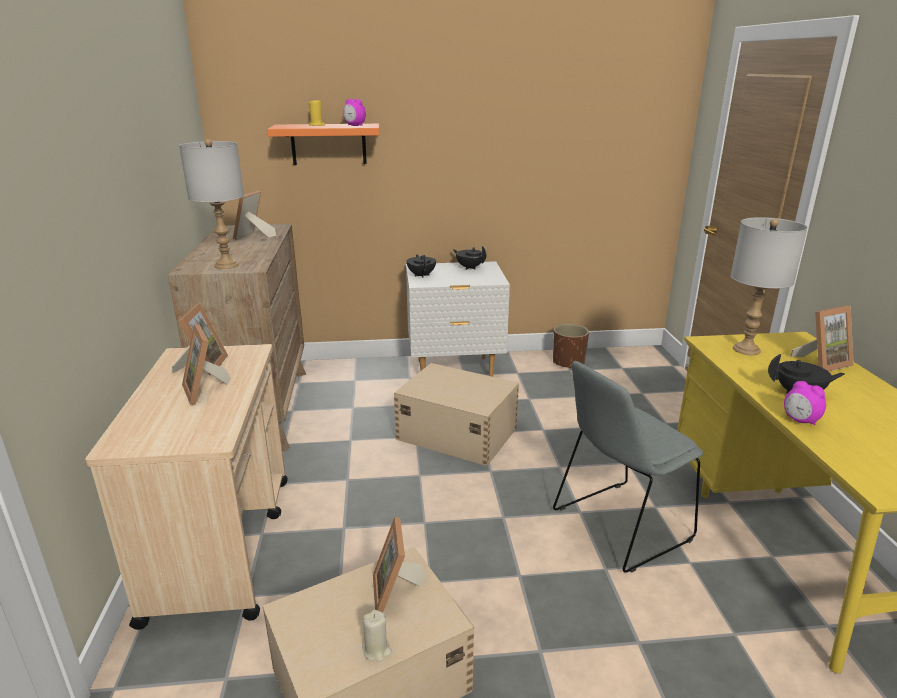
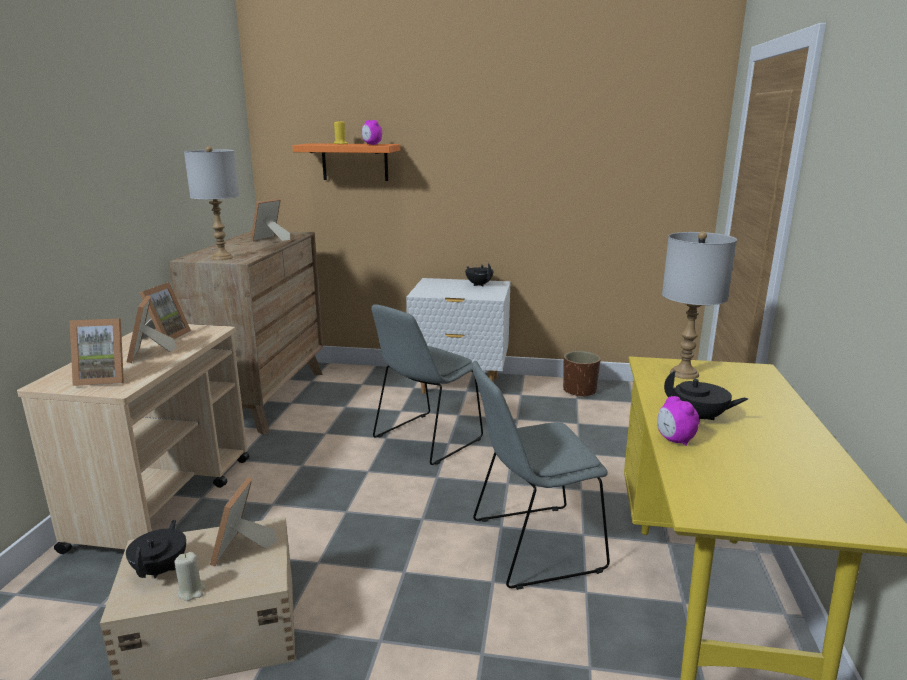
camera: 15 degrees right, 5 degrees down
(421, 275) = (427, 287): black teapot -> black teapot (161, 568)
(456, 433) = (425, 440): beige storage box -> grey chair
(821, 363) = (759, 393): picture frame -> picture frame (104, 378)

